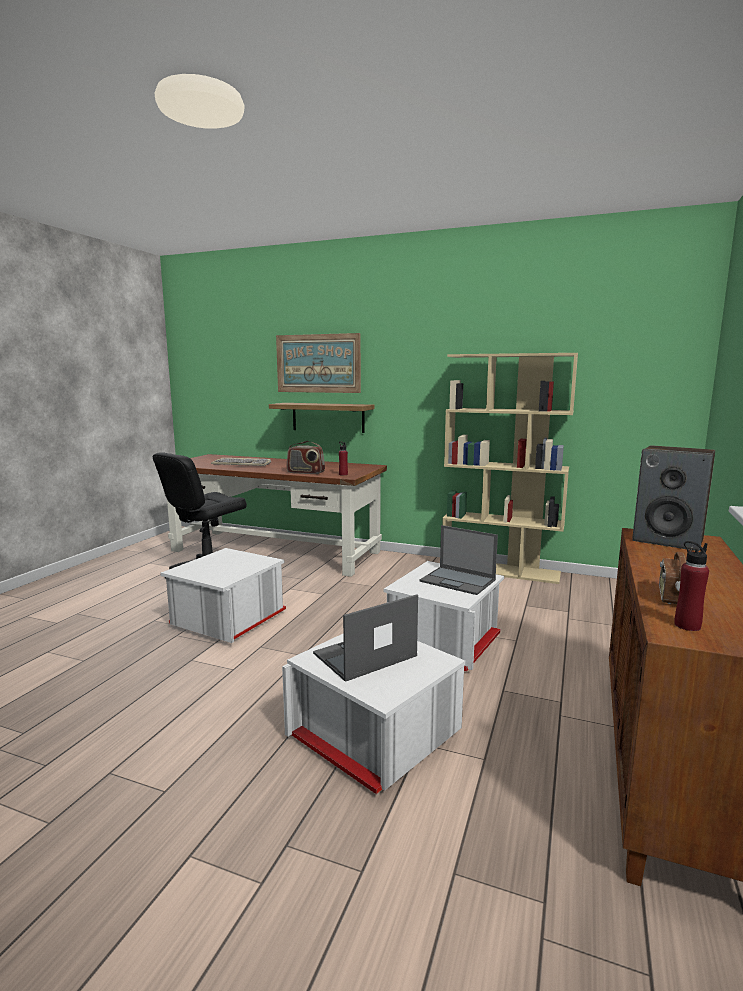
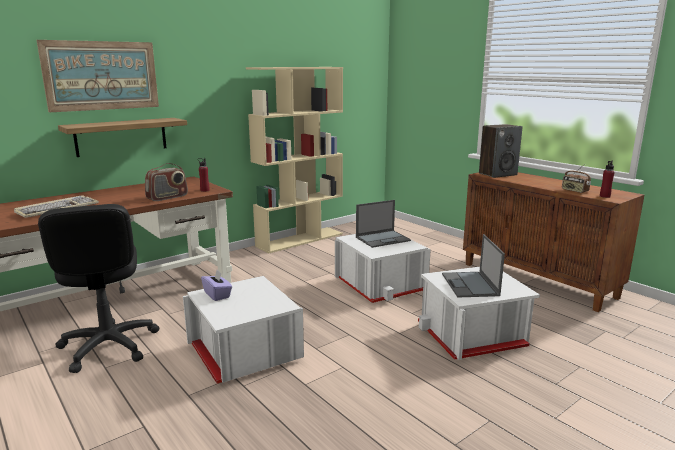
camera: 60 degrees left, 5 degrees up
(227, 556) = (217, 295): none -> purple tissue box

